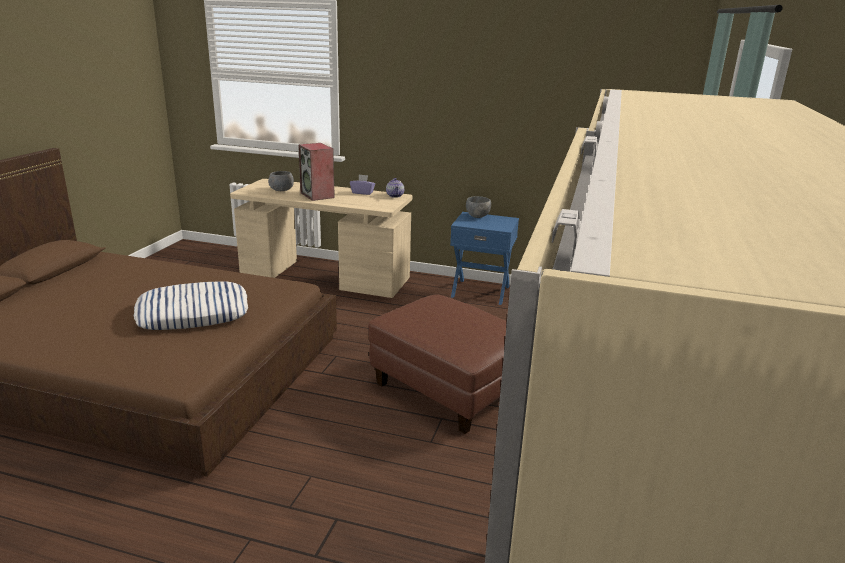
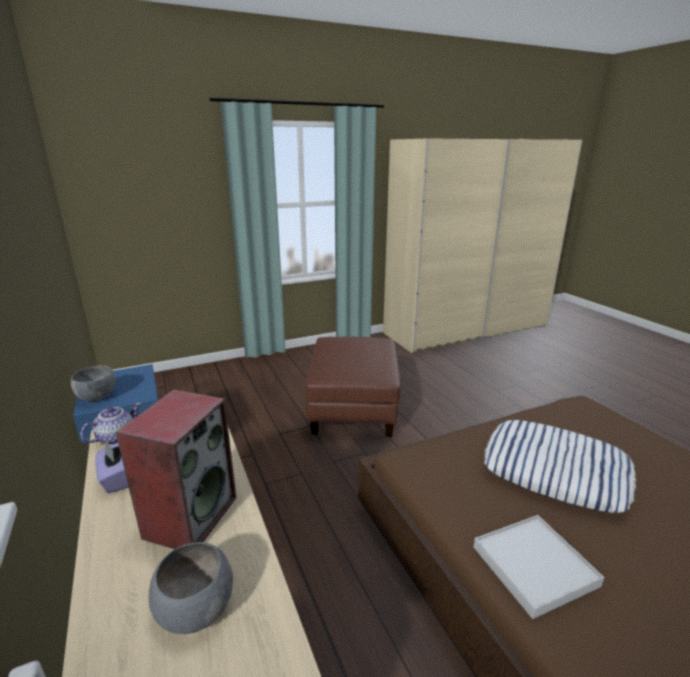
camera: 130 degrees left, 0 degrees up
(191, 276) = (534, 565): none -> white tray

